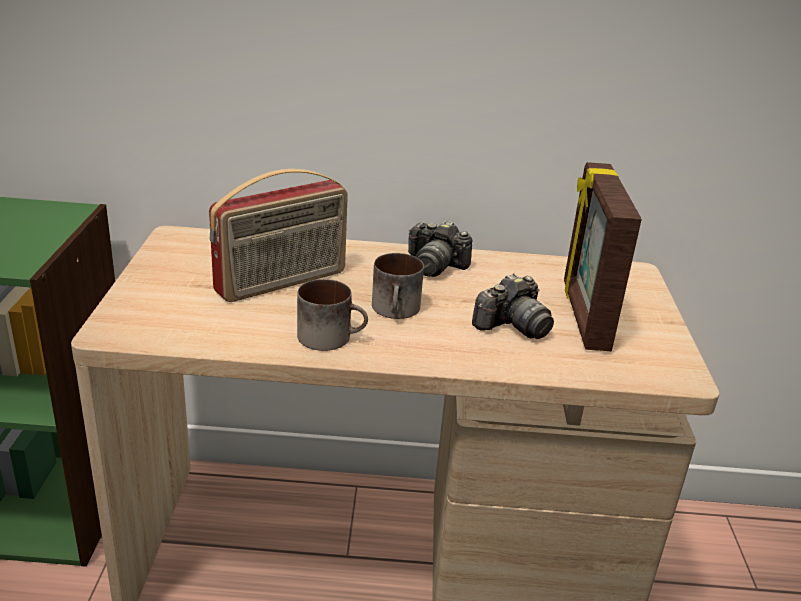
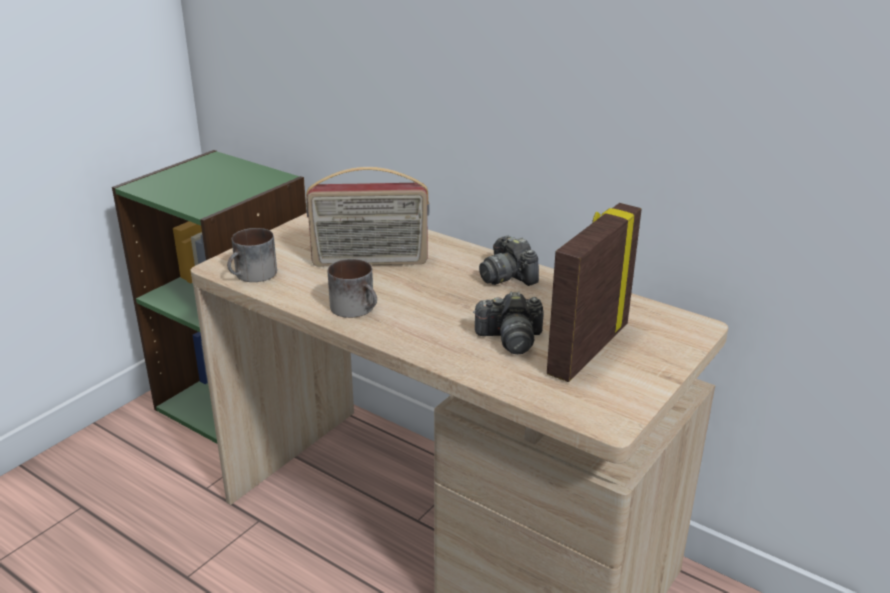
camera: 35 degrees right, 0 degrees up
(397, 310) = (431, 303): mug -> mug (253, 275)

